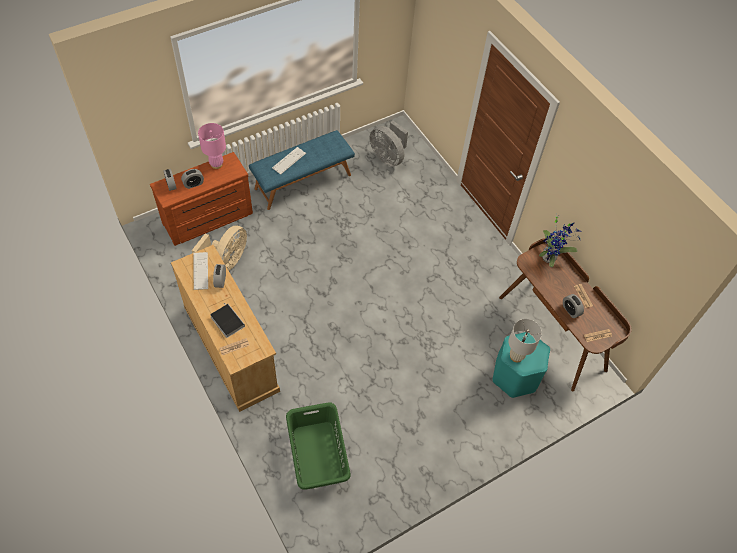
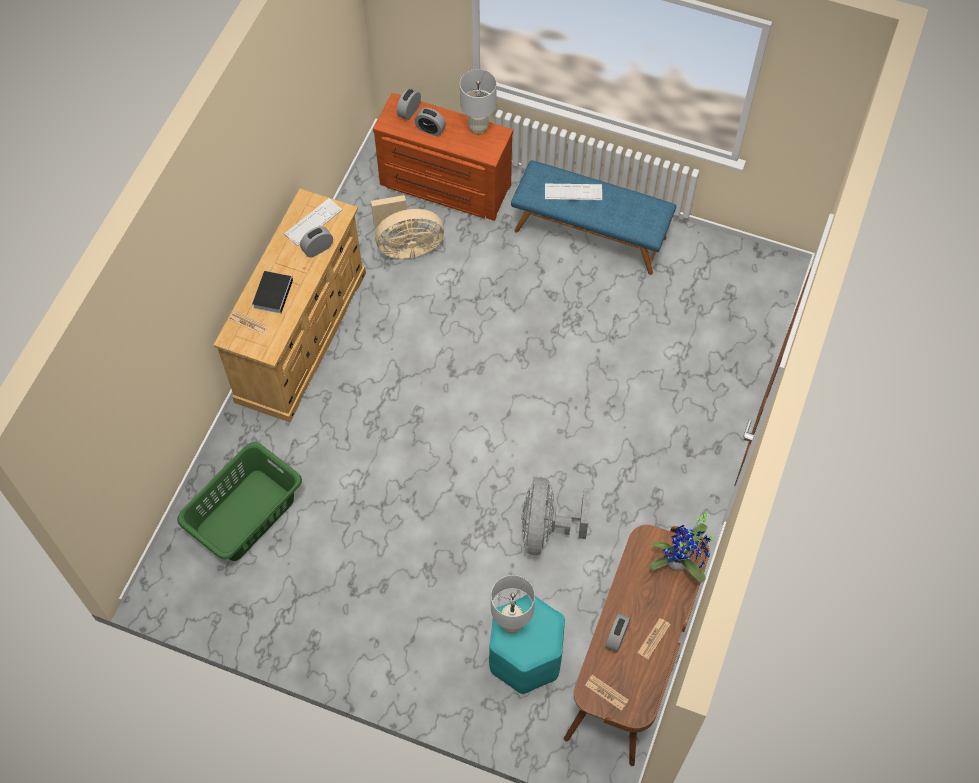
camera: 55 degrees right, 5 degrees up
(216, 164) = (478, 128): pink table lamp -> white table lamp
(388, 157) = (722, 292): grey fan -> grey fan (547, 529)

